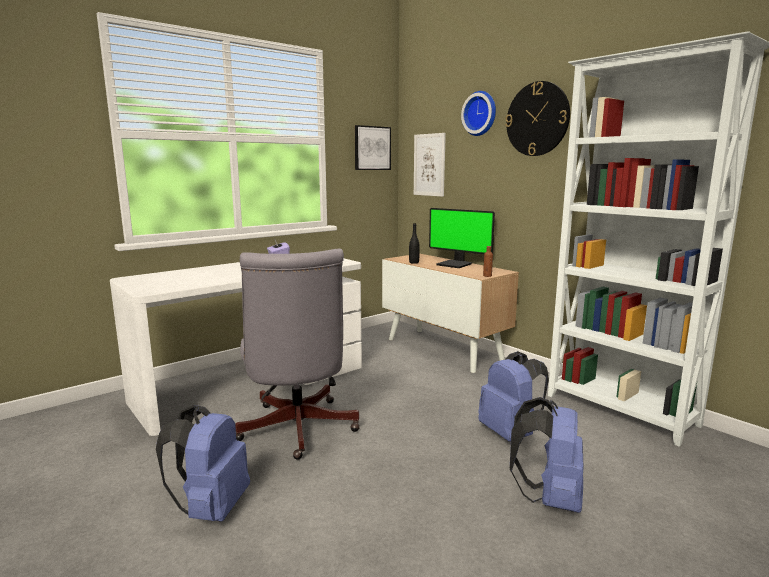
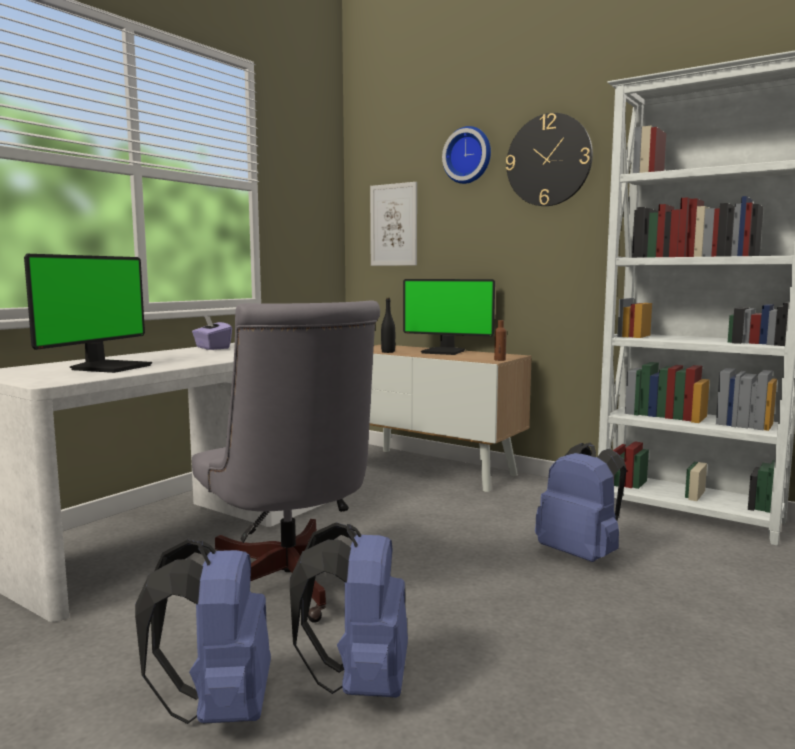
camera: 15 degrees left, 5 degrees down
(195, 278) = (109, 367): none -> monitor
(372, 148) = (314, 202): picture -> none
(549, 498) = (678, 621): blue backpack -> blue backpack (360, 683)

